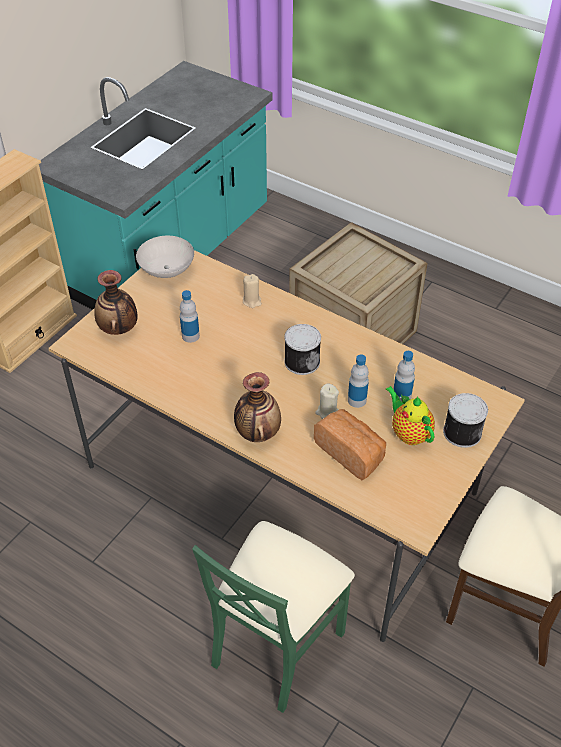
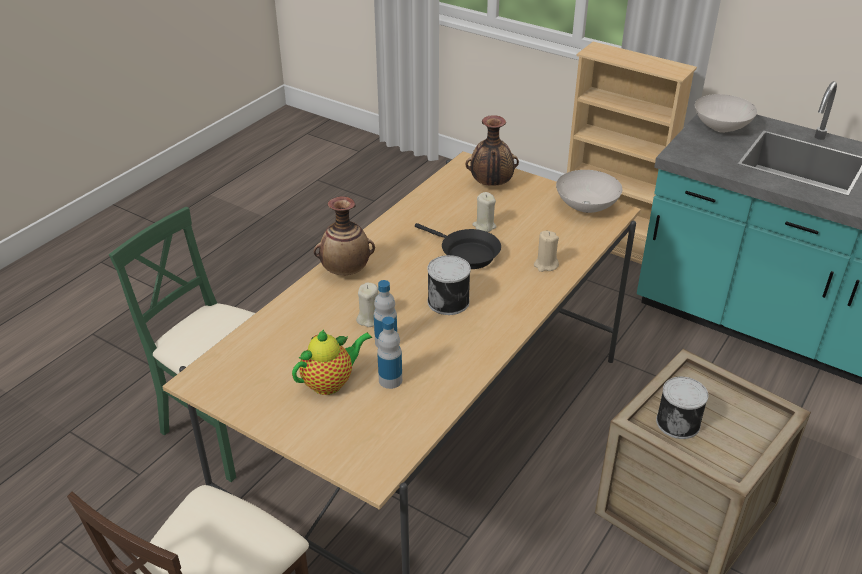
camera: 90 degrees right, 10 degrees down
(82, 167) = (722, 128): none -> white bowl
(190, 336) = (484, 226): bottle -> beige candle
(233, 349) = (466, 254): none -> black frying pan
(351, 452) = (309, 335): bread -> none
(461, 432) = (327, 430): can -> can (678, 422)

